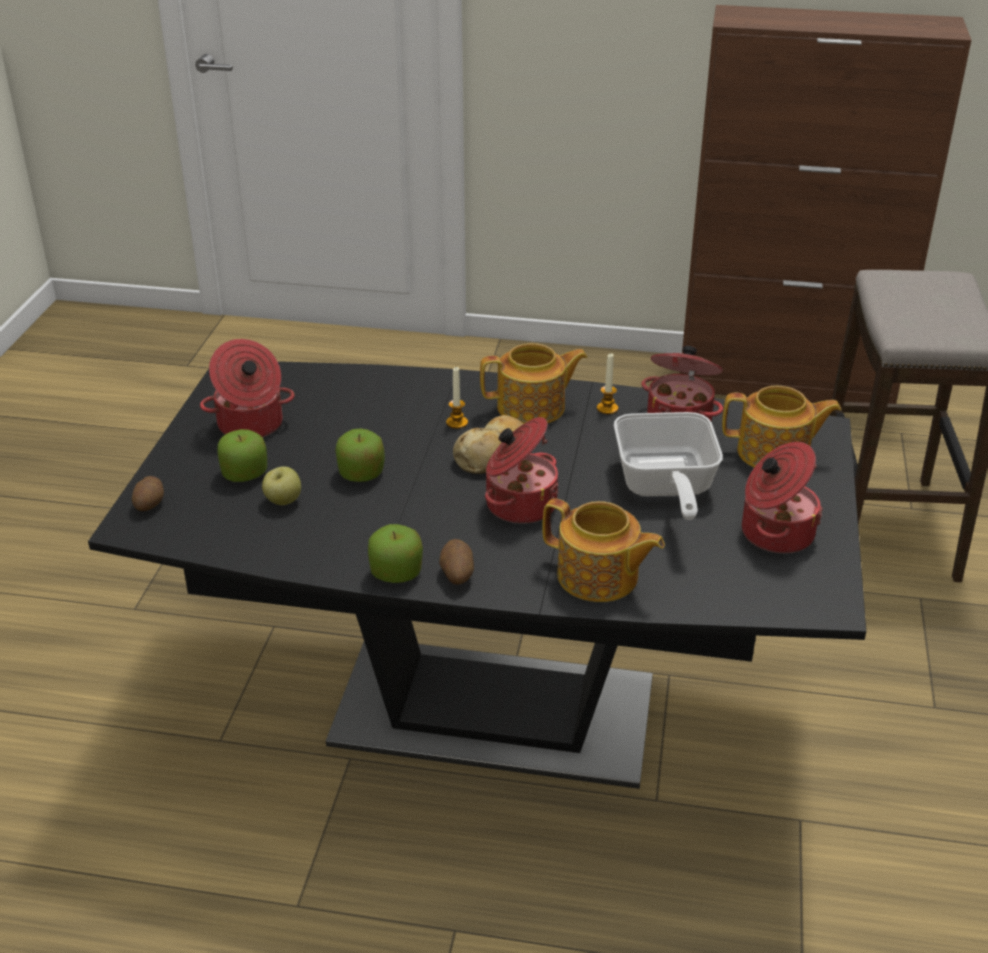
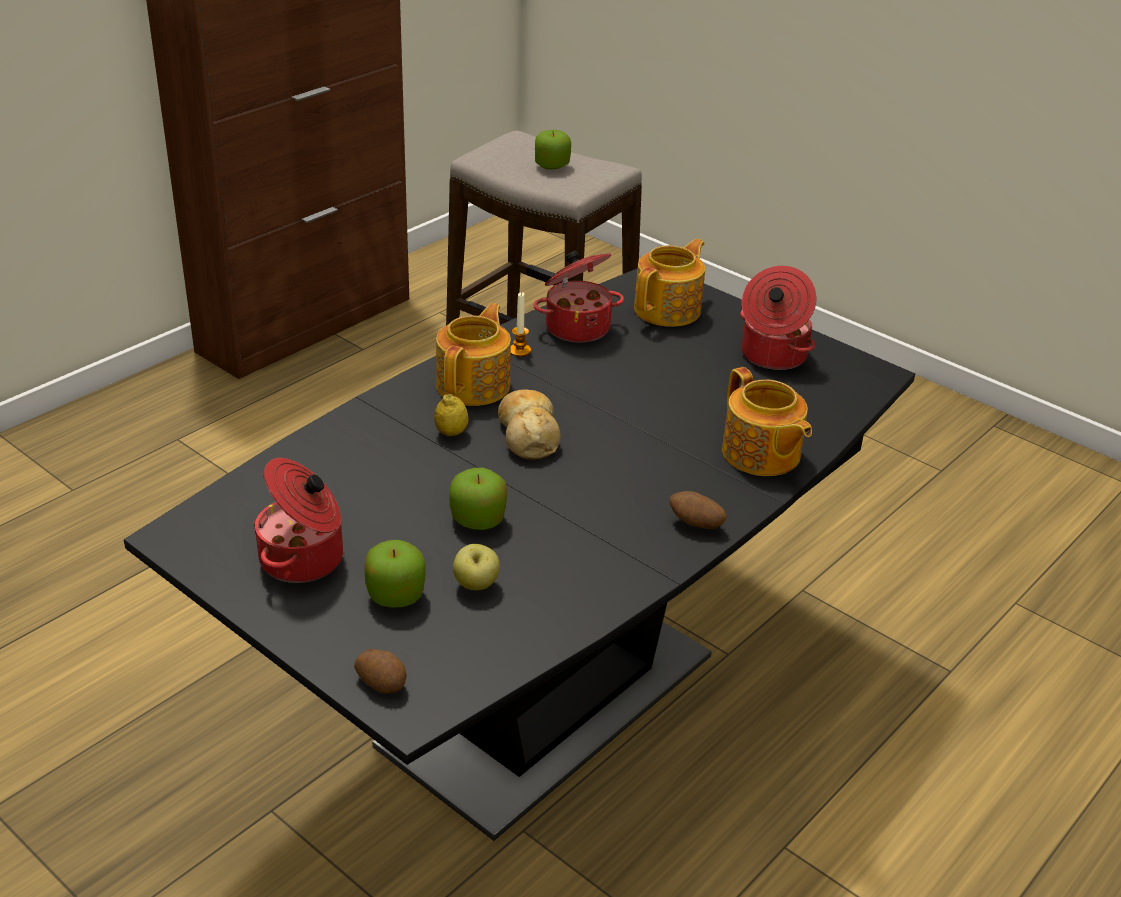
camera: 60 degrees left, 0 degrees up
(396, 573) = (662, 557): apple -> apple (552, 165)
(457, 422) = (451, 433): candle -> lemon
(519, 504) = (620, 451): cooking pot -> none
(599, 577) = (761, 455): teapot -> teapot turned 90 degrees clockwise
(664, 488) = (666, 374): frying pan -> none

